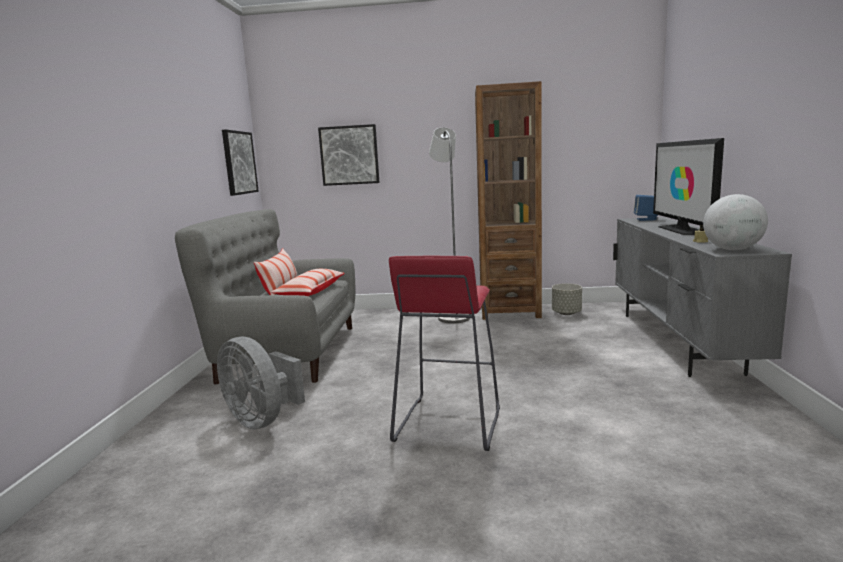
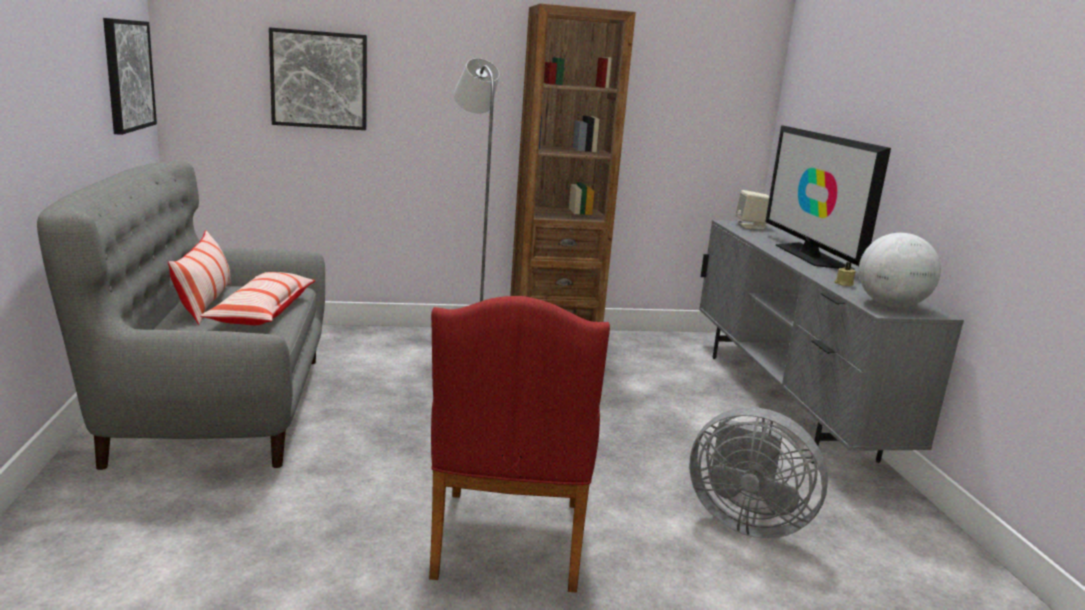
camera: 15 degrees left, 5 degrees up
(262, 420) = (204, 542): grey fan -> grey fan (745, 521)
(447, 424) = (507, 546): red stool -> red armchair
(566, 313) = (632, 348): grey planter -> none
(646, 219) = (752, 226): blue speaker -> beige speaker

